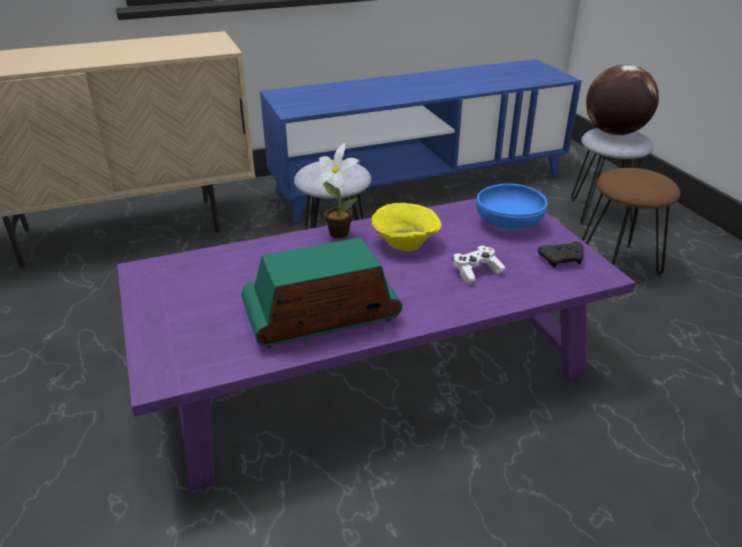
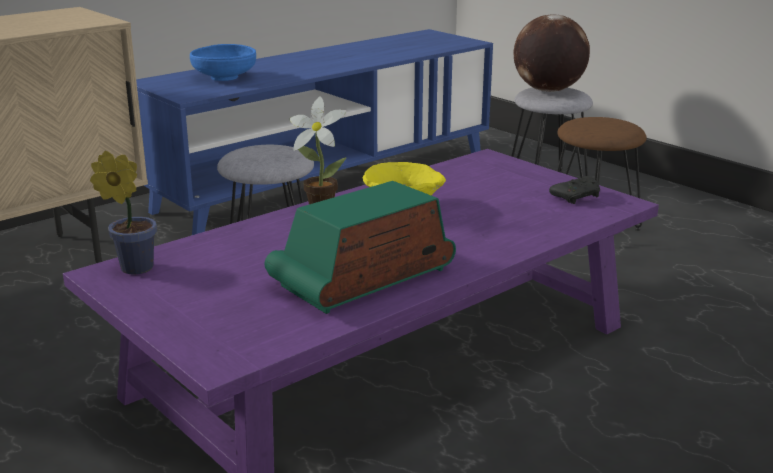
camera: 20 degrees left, 10 degrees down
(165, 268) = (132, 267): none -> potted plant
(476, 272) = (499, 218): white game controller -> none
(509, 223) = (500, 176): blue bowl -> blue bowl (225, 77)

